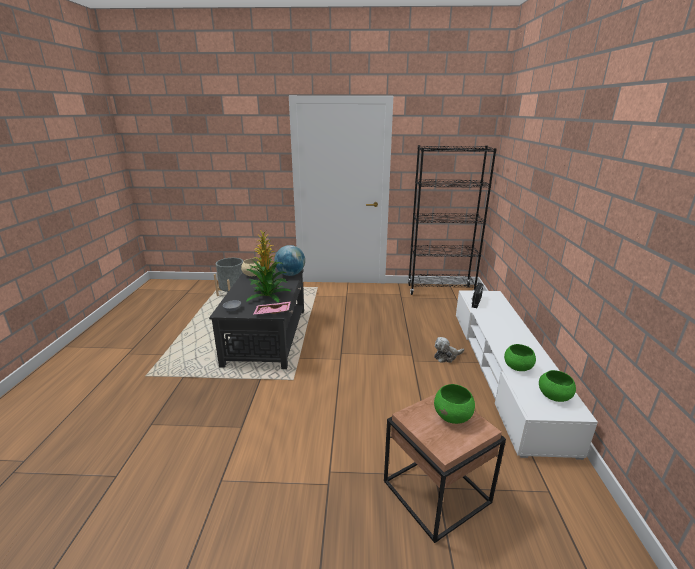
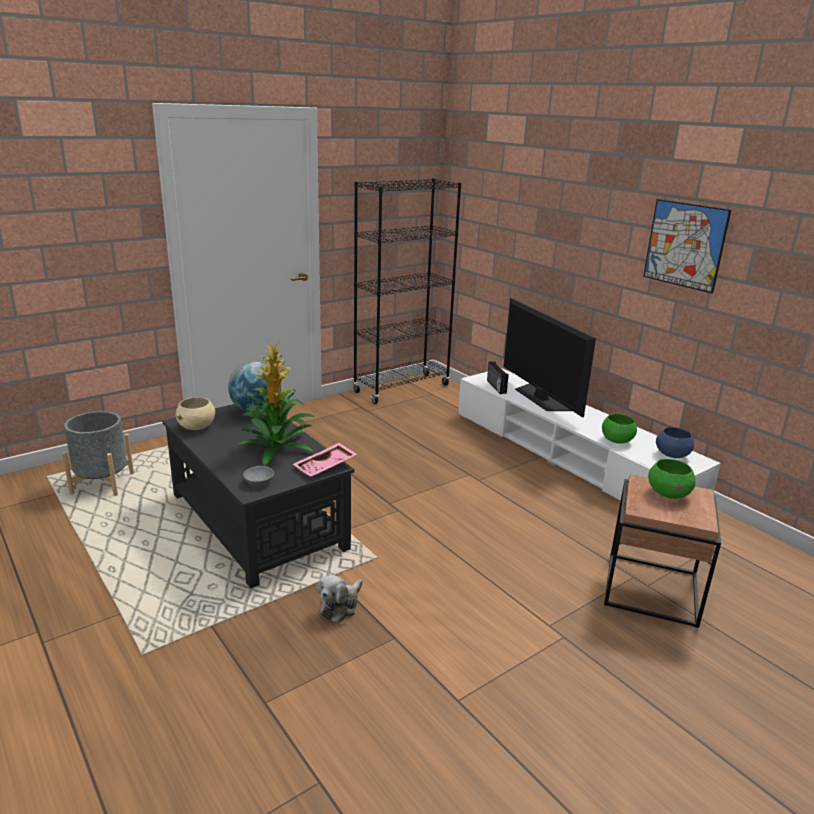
camera: 40 degrees left, 0 degrees up
(446, 356) = (504, 462): plush toy -> plush toy (340, 606)
(499, 319) = (541, 398): none -> television
(554, 396) = (672, 455): green bowl -> blue bowl
(606, 204) = (685, 245): none -> picture

